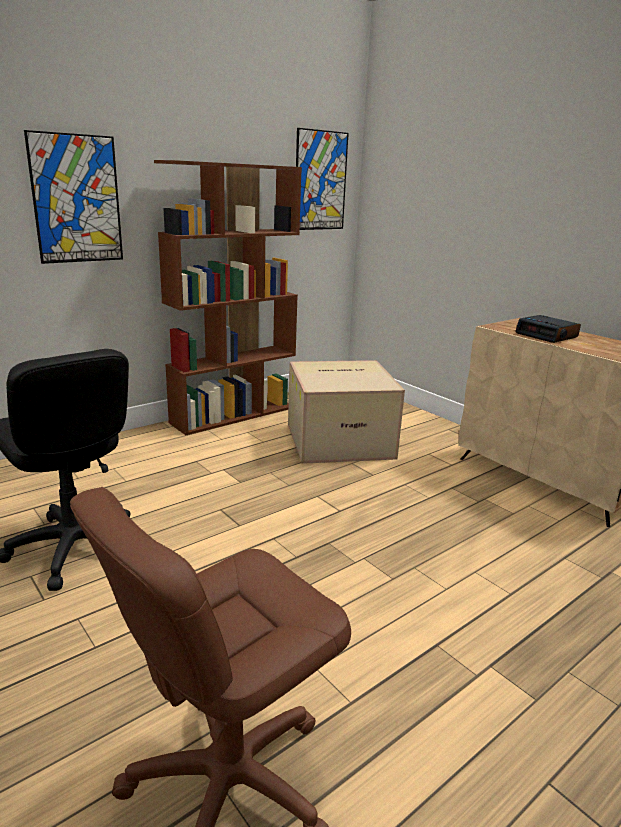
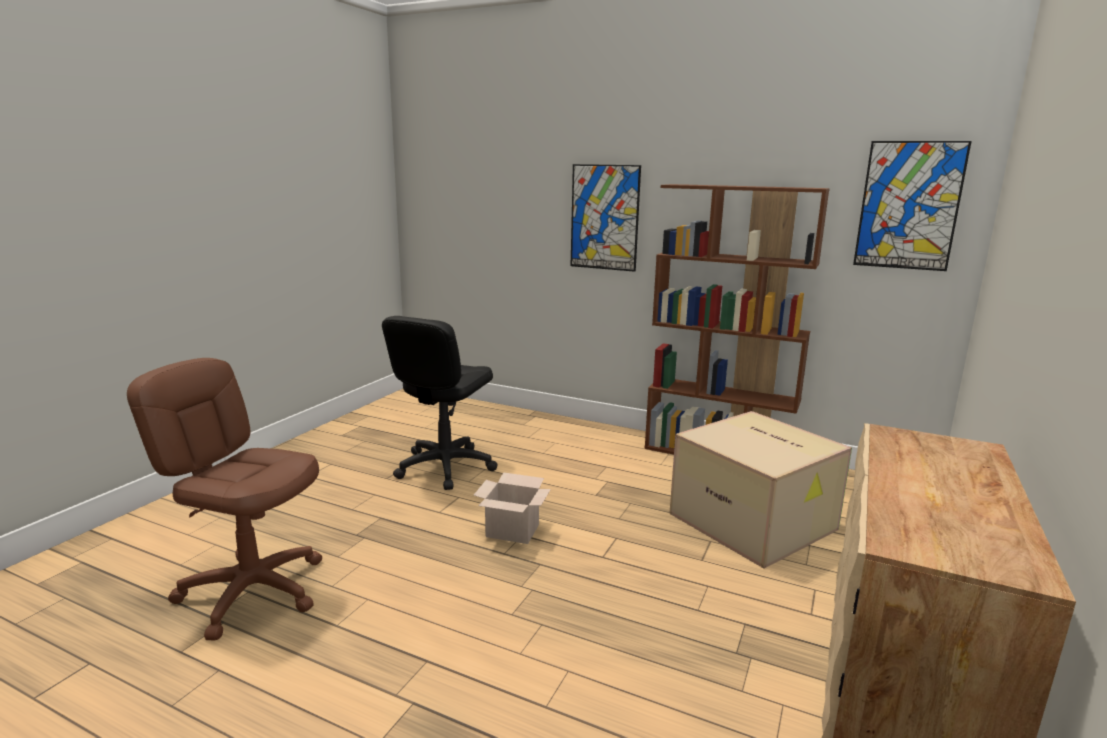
camera: 65 degrees right, 5 degrees down
(261, 542) = (511, 531): none -> cardboard box
(547, 335) = (919, 467): alarm clock -> none

